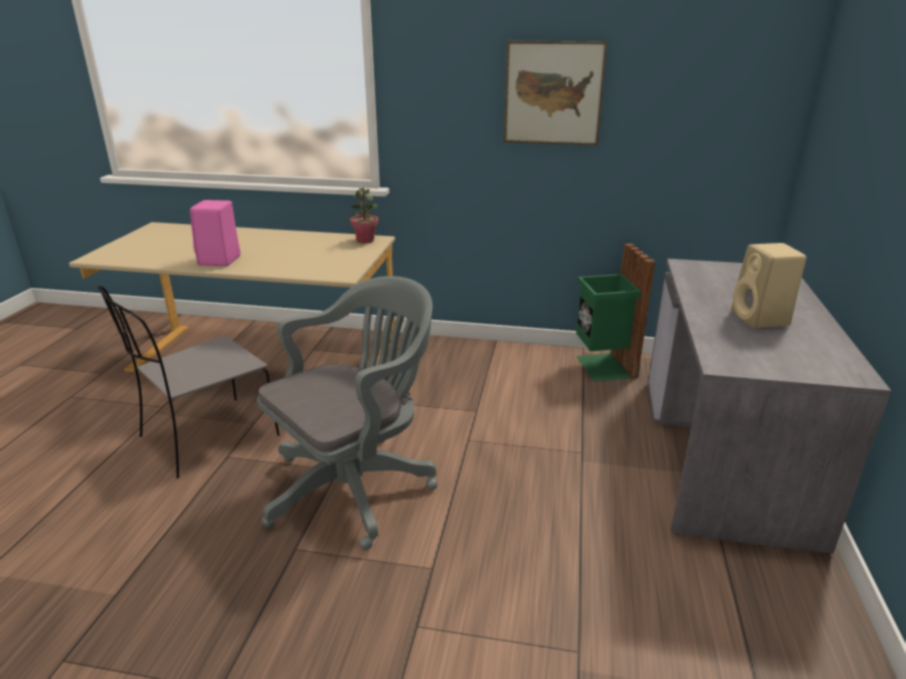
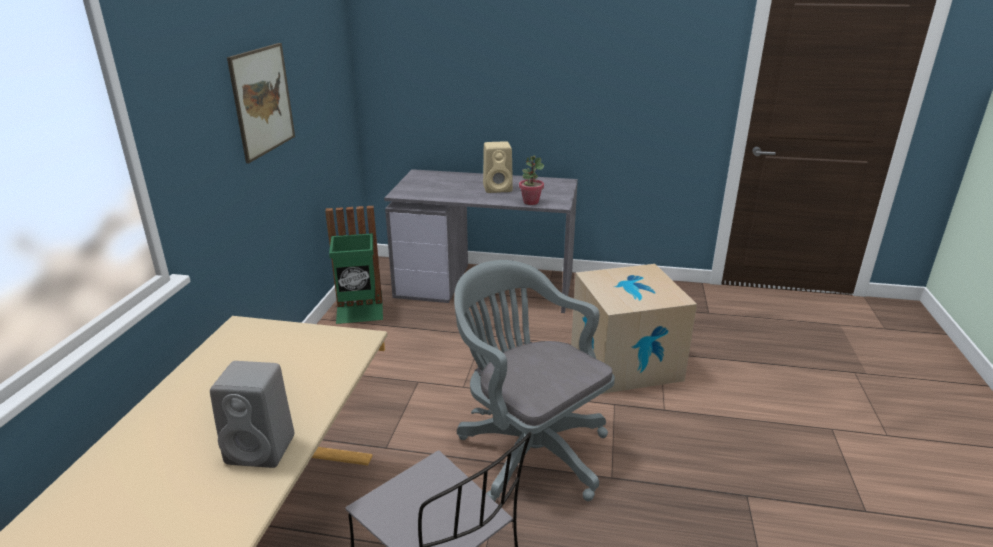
camera: 90 degrees left, 0 degrees up
(219, 261) = (263, 449): pink speaker -> grey speaker
(365, 240) = (238, 333): potted plant -> potted plant (531, 202)
(540, 595) = (625, 362): none -> cardboard box

